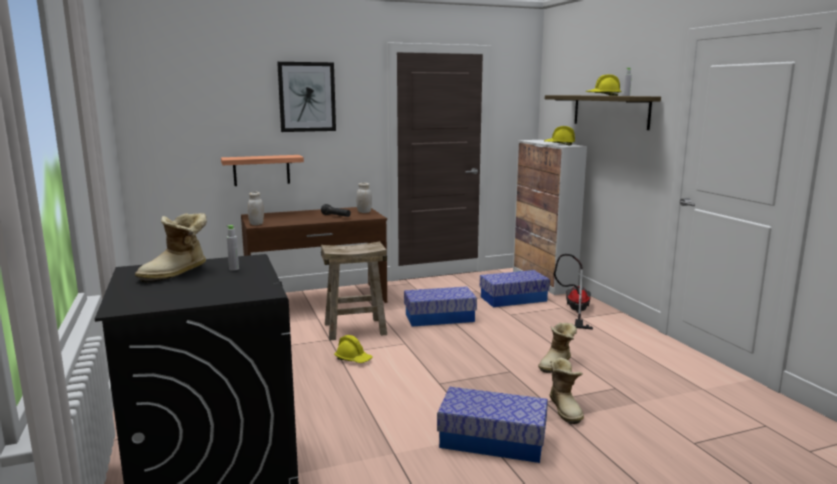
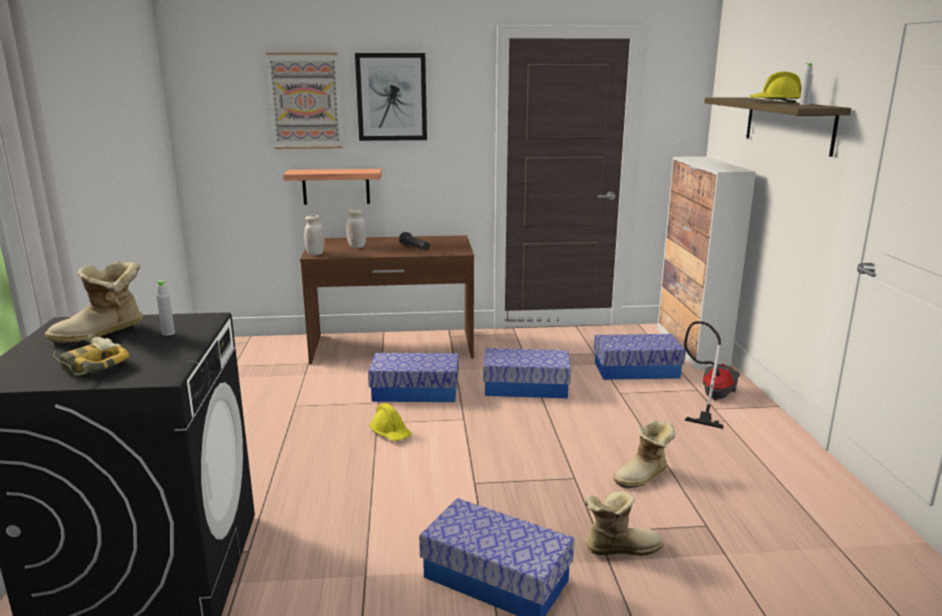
camera: 15 degrees right, 5 degrees up
(193, 291) = (88, 364): none -> power drill
(236, 100) = (305, 101): none -> picture
(355, 329) = (415, 392): beige stool -> storage box
(364, 212) = (453, 244): white jar -> white jar (357, 246)
(559, 144) = (719, 167): yellow hard hat -> none
(566, 409) = (619, 547): boot -> boot turned 105 degrees counterclockwise

